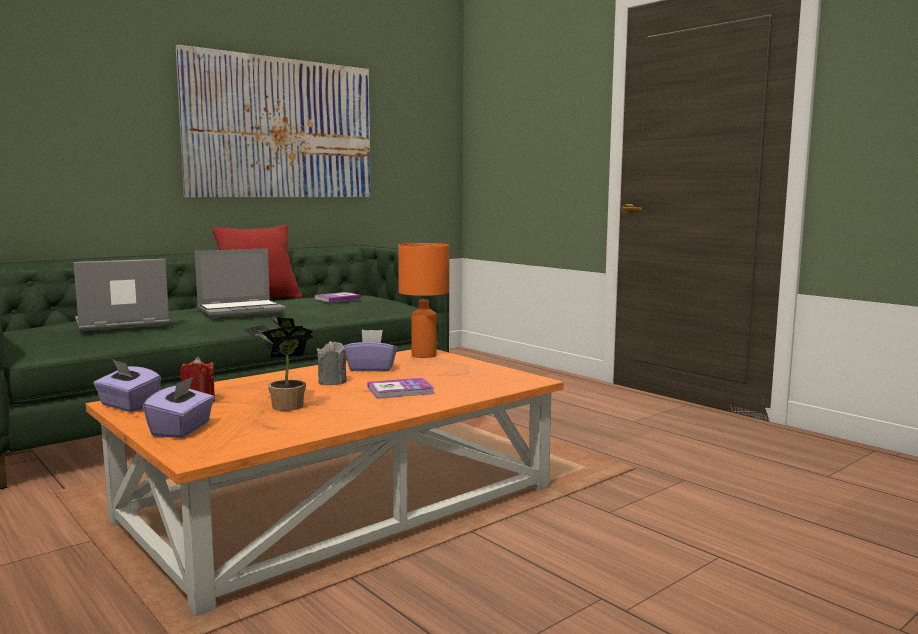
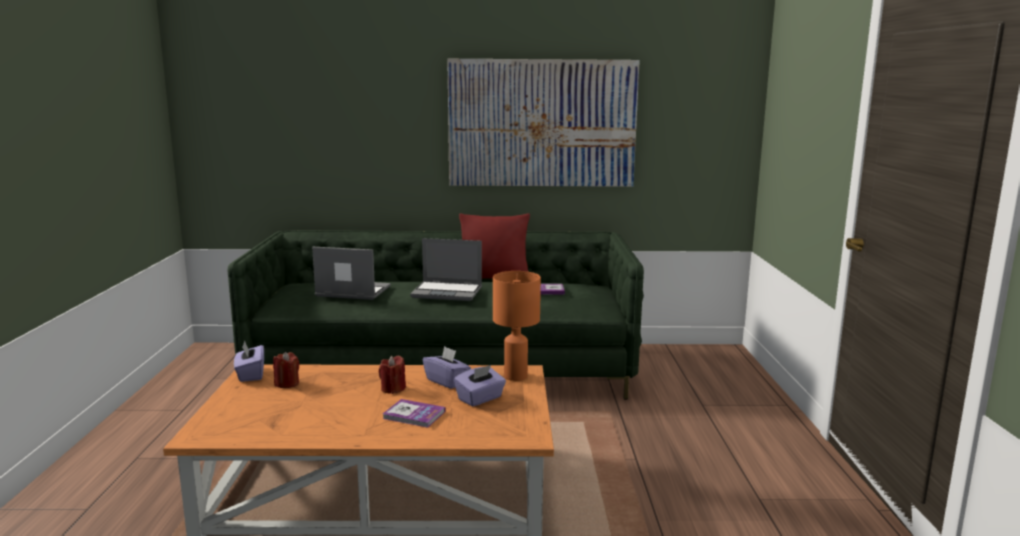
camera: 40 degrees right, 5 degrees up
(182, 429) = (232, 408): purple tissue box -> purple tissue box (480, 399)
(283, 406) = (317, 405): potted plant -> none
(332, 382) = (393, 389): grey candle -> red candle

